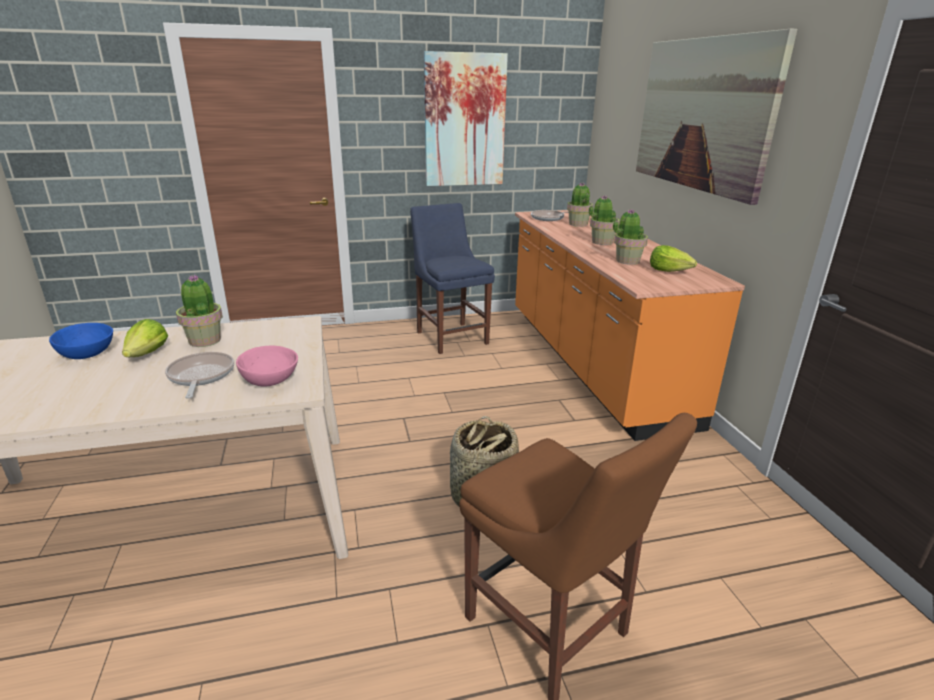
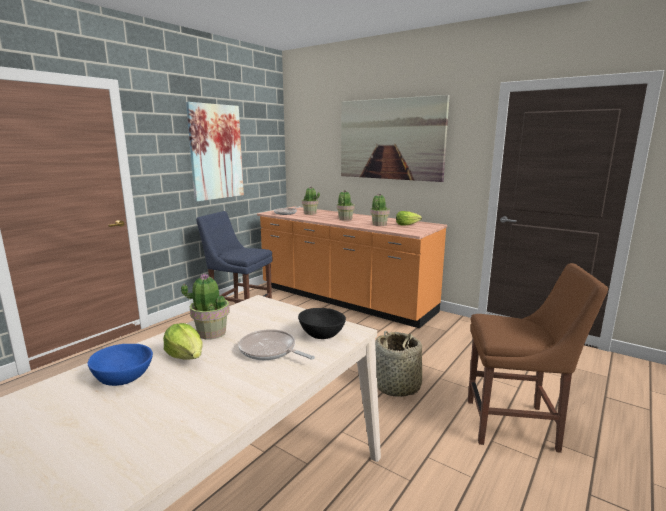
camera: 40 degrees left, 10 degrees down
(269, 380) = (321, 334): pink bowl -> black bowl

